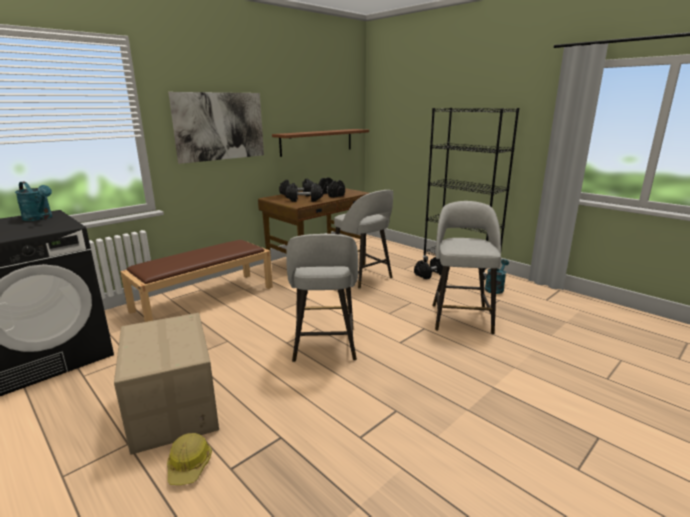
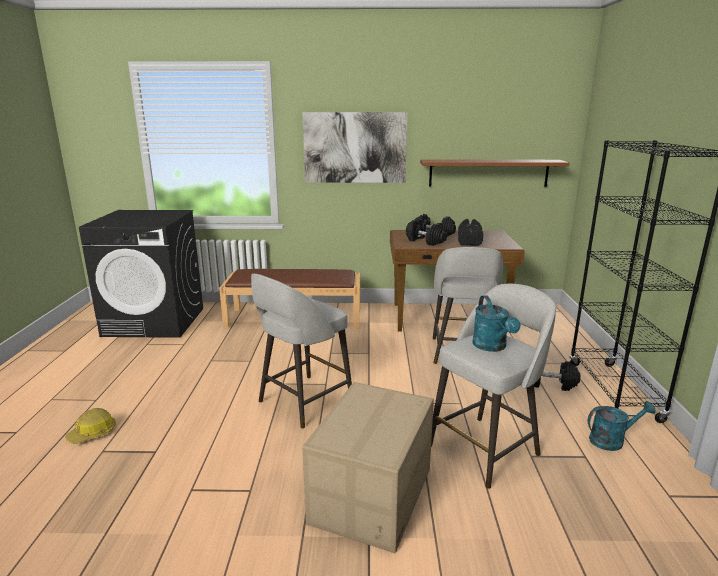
camera: 45 degrees right, 0 degrees up
(40, 218) = (166, 214): turquoise watering can -> turquoise watering can (492, 347)
(174, 408) = (146, 392): cardboard box -> cardboard box (373, 496)

